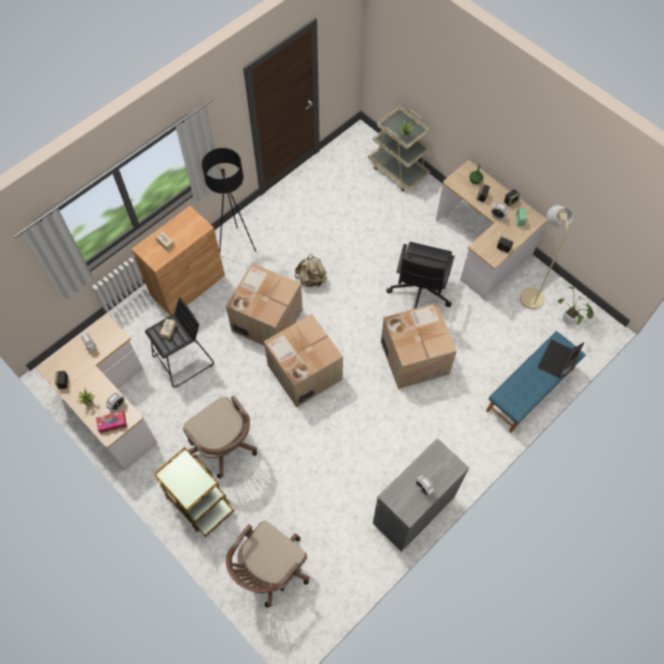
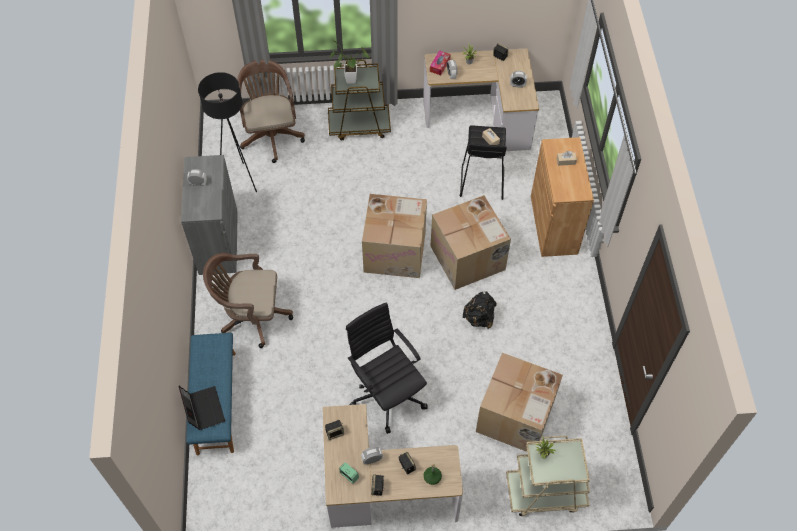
camera: 130 degrees right, 5 degrees down
(225, 446) = (384, 164): brown office chair -> brown office chair (251, 316)
(236, 245) = (567, 285): black floor lamp -> black floor lamp (240, 181)
(311, 279) = (479, 318): beige backpack -> black backpack
(415, 357) = (331, 339): cardboard box -> cardboard box (515, 417)
(530, 294) = (296, 489): beige floor lamp -> none
(570, 322) = (237, 497): potted plant -> potted plant (348, 80)

